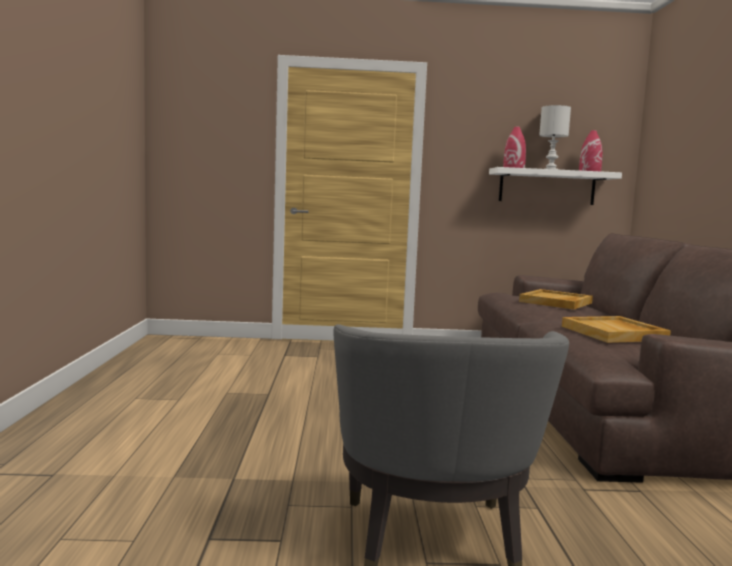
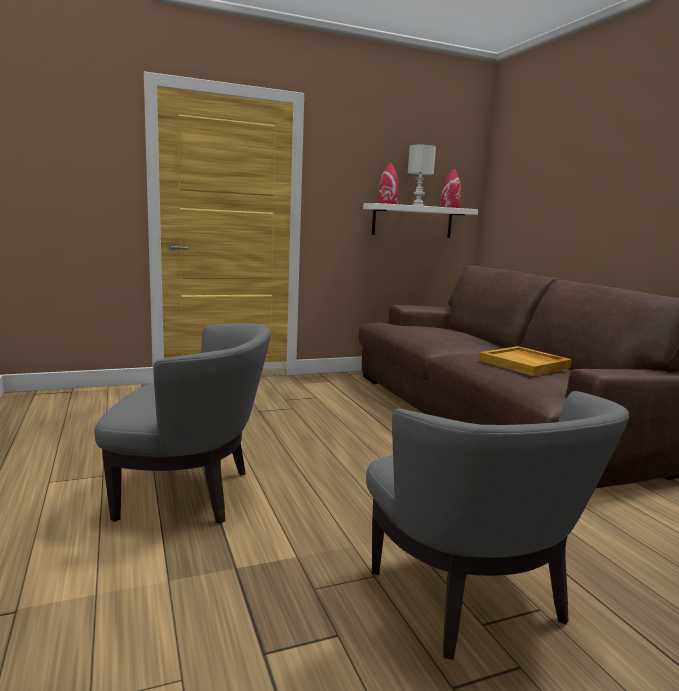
camera: 20 degrees left, 5 degrees up
(239, 422) = (191, 494): none -> grey armchair
(556, 302) = (442, 331): beige tray -> none

